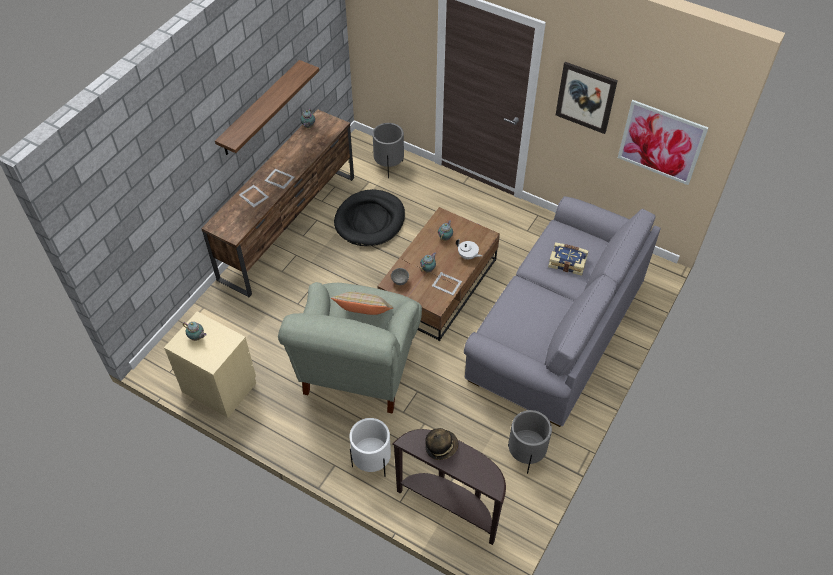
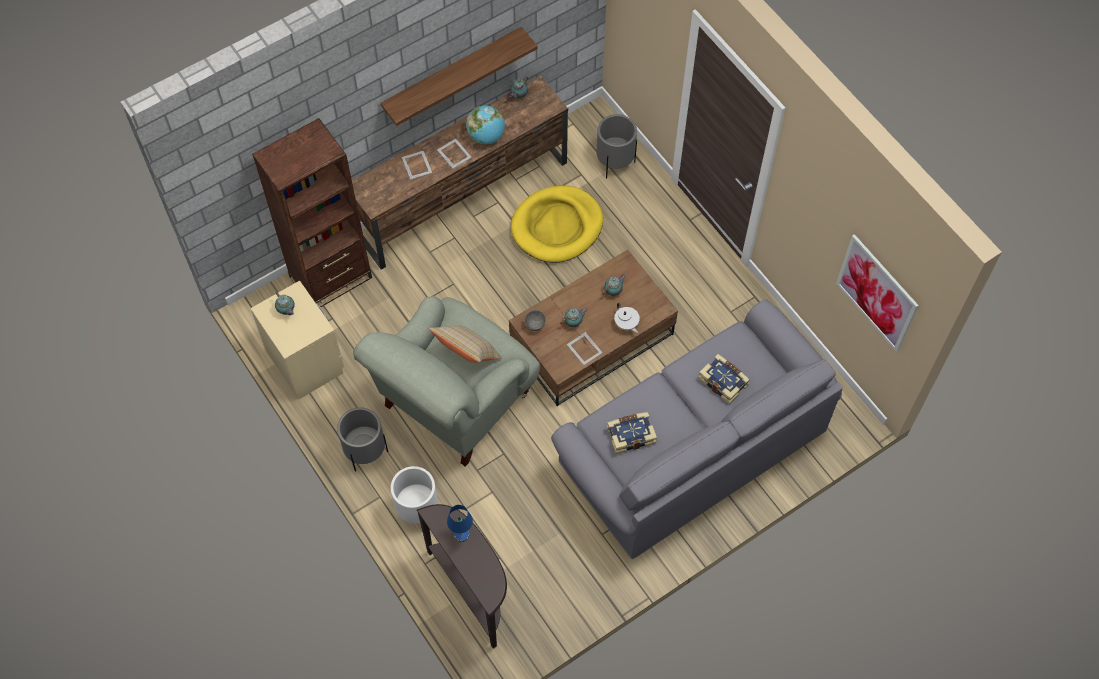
camera: 25 degrees right, 10 degrees up
(211, 317) = (331, 277): none -> brown bookcase
(298, 159) = (486, 136): none -> globe
(370, 220) = (557, 226): black dog bed -> yellow dog bed
(441, 446) = (461, 534): hat -> blue table lamp
(523, 324) = (630, 435): none -> book
(526, 455) = (578, 572): grey planter -> grey planter (365, 453)
(586, 97) = (813, 204): picture -> none

